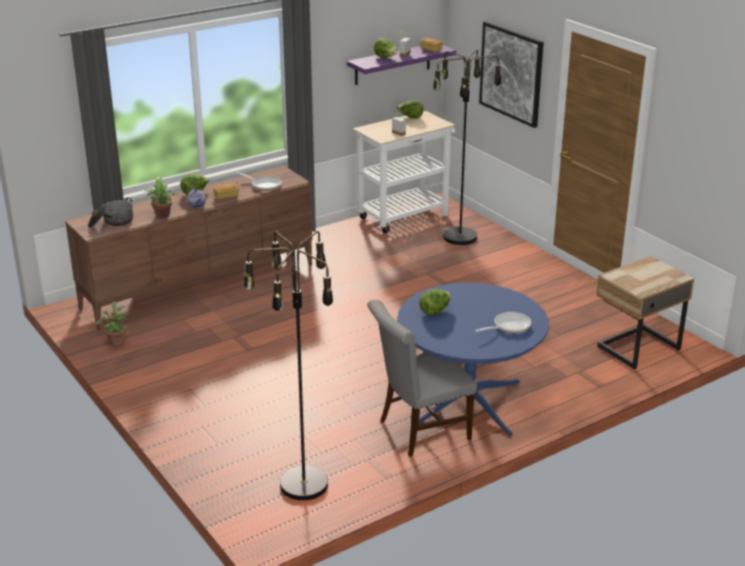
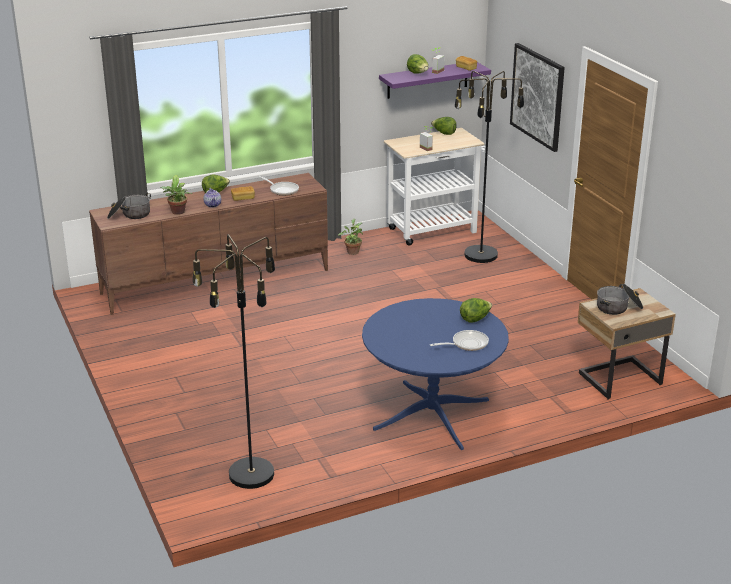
camera: 10 degrees right, 0 degrees up
(116, 340) = (124, 326): potted plant -> potted plant (352, 251)
(419, 431) = (375, 437): grey chair -> none
(435, 311) = (401, 323): lettuce -> lettuce (475, 319)
(638, 277) = (619, 307): none -> cooking pot

